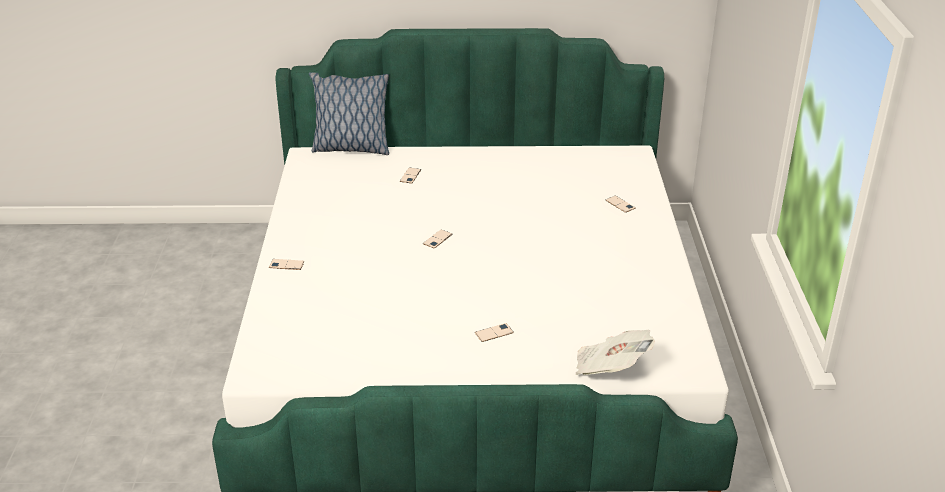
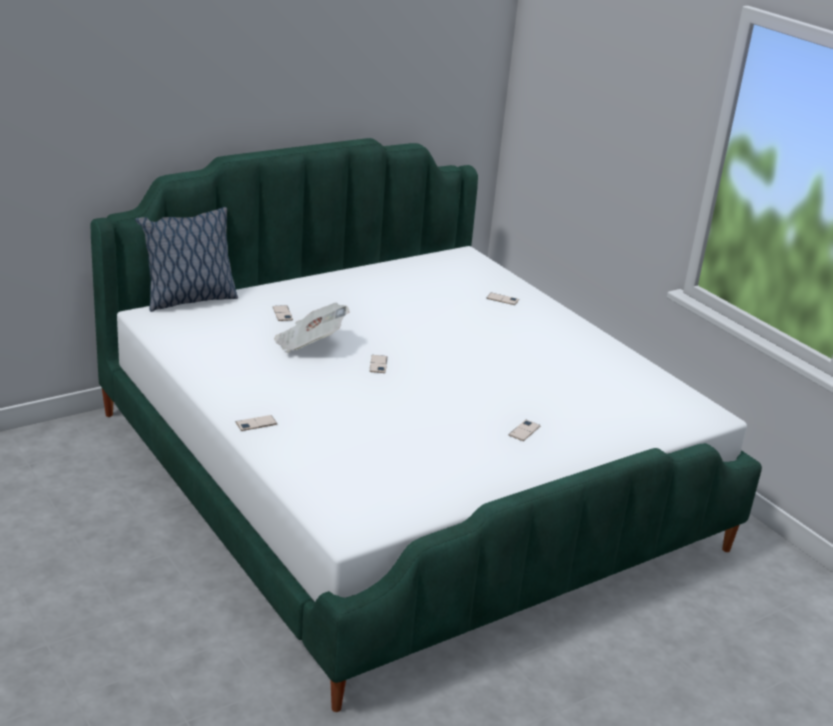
camera: 35 degrees left, 5 degrees down
(610, 368) = (648, 432): newspaper -> newspaper (309, 344)

